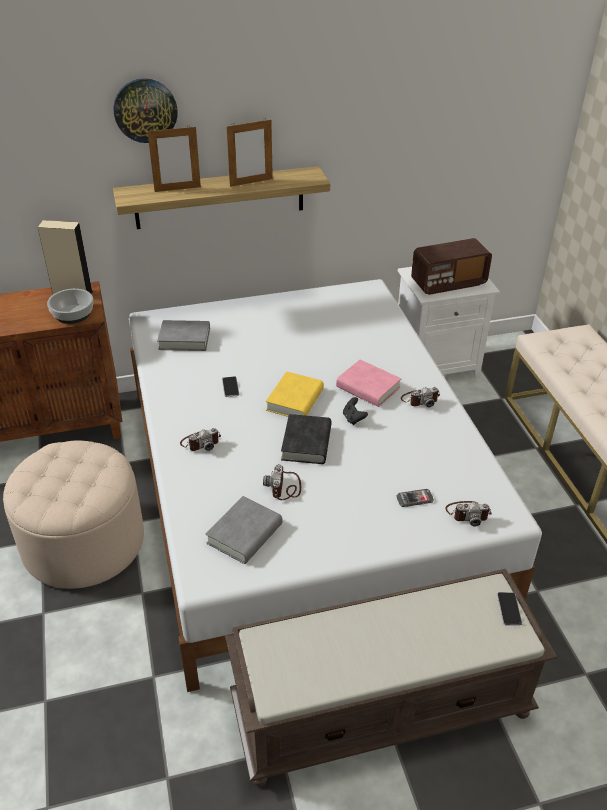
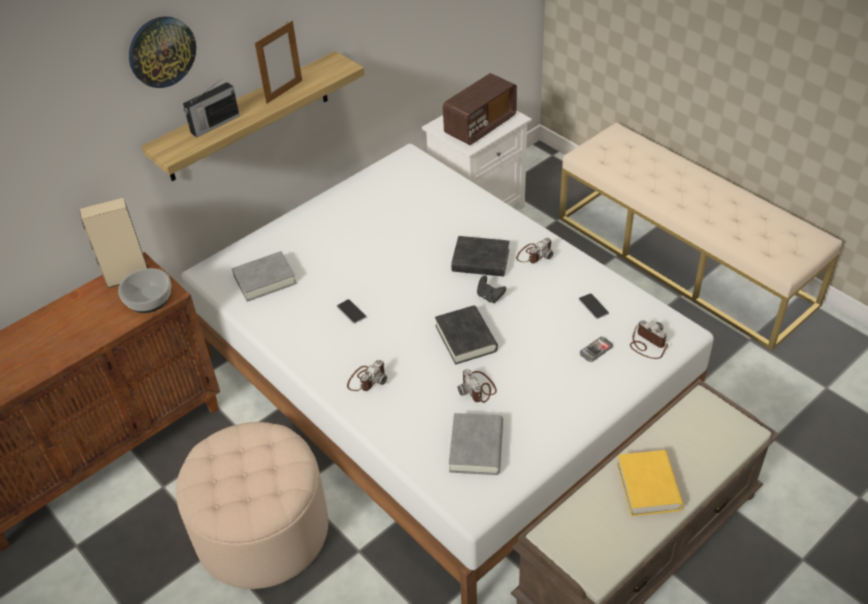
camera: 25 degrees left, 5 degrees up
(177, 189) = (214, 124): picture frame -> radio
(295, 400) = (423, 300): yellow book -> yellow book (648, 486)
(368, 388) = (480, 261): pink book -> black book
(467, 513) = (647, 344): camera -> camera turned 105 degrees counterclockwise
(509, 609) = (725, 412): phone -> phone (593, 306)

